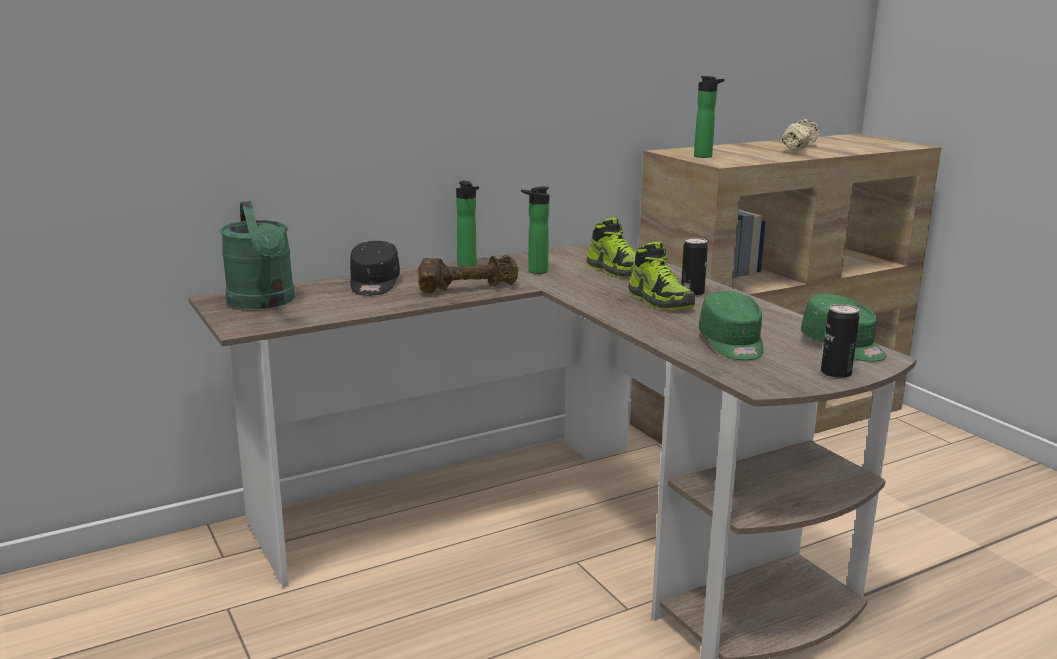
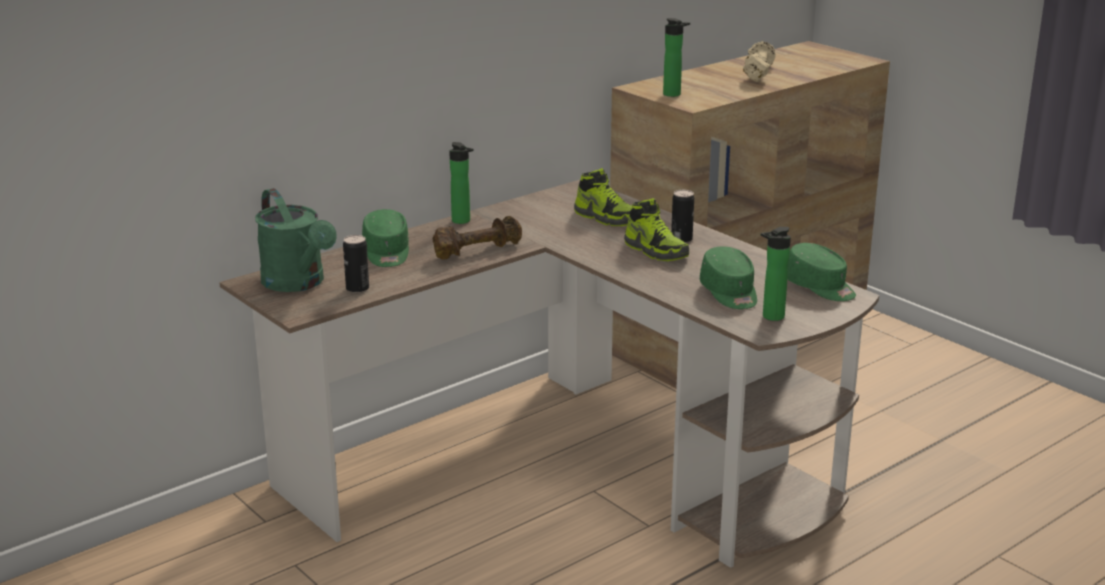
camera: 10 degrees left, 5 degrees up
(374, 284) = (386, 253): black cap -> green cap
(535, 271) = (529, 225): bottle -> bottle (770, 317)
(836, 373) = (818, 315): can -> can (357, 288)

